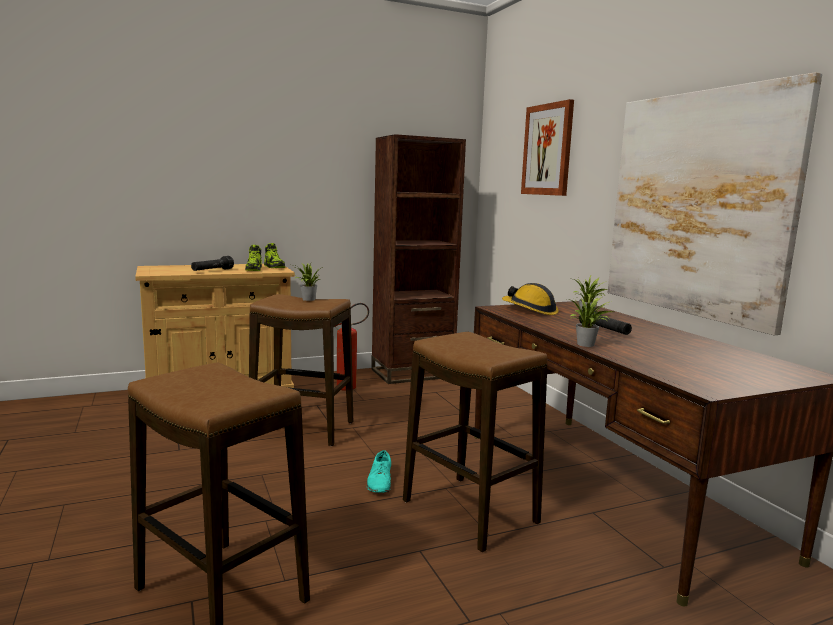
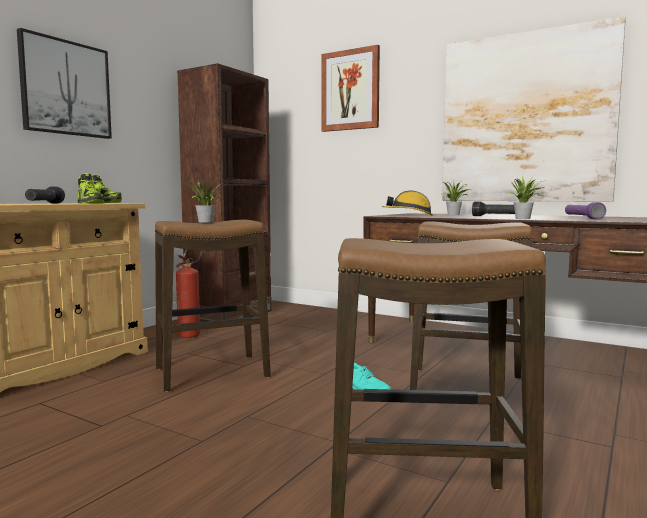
camera: 35 degrees left, 5 degrees down
(262, 168) = (65, 88): none -> picture
(674, 356) = (582, 218): none -> purple flashlight

